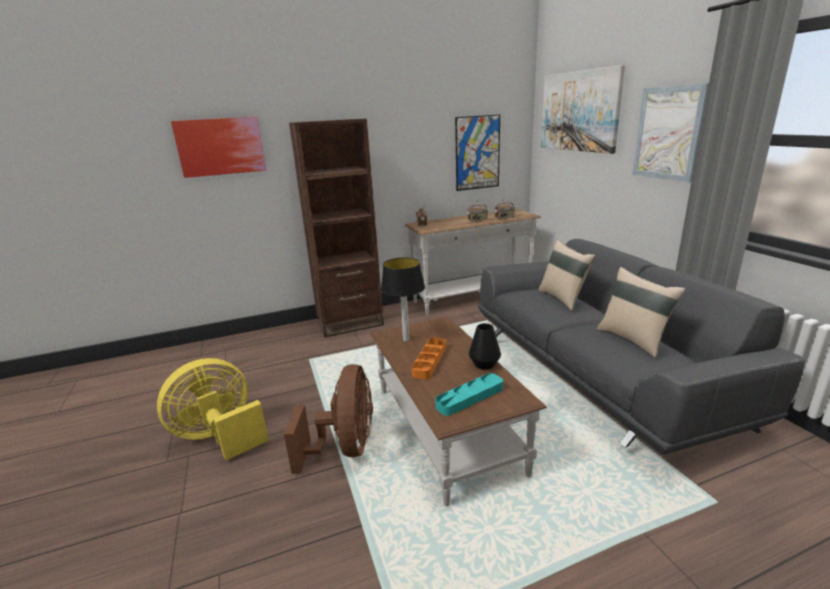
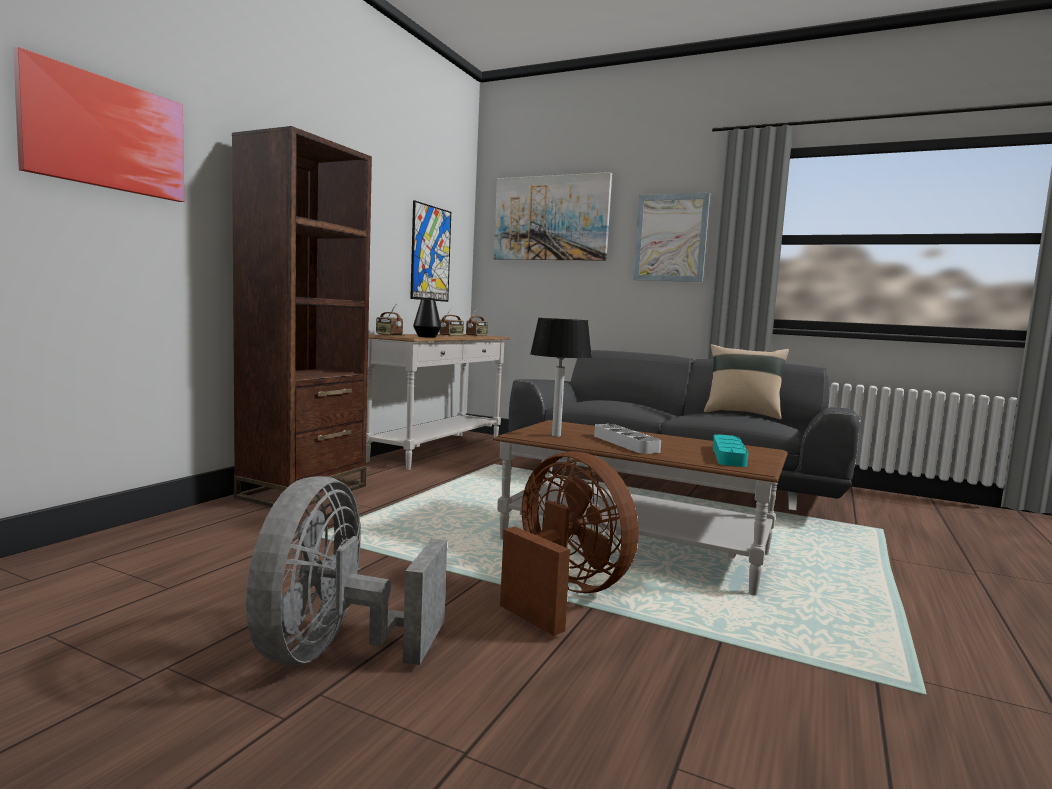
camera: 45 degrees left, 15 degrees down
(220, 437) = (335, 652): yellow fan -> grey fan
(429, 360) = (625, 443): orange tray -> grey tray
(484, 364) = (678, 439): black vase -> black vase (427, 336)
(563, 298) = (626, 401): beige pillow -> none

